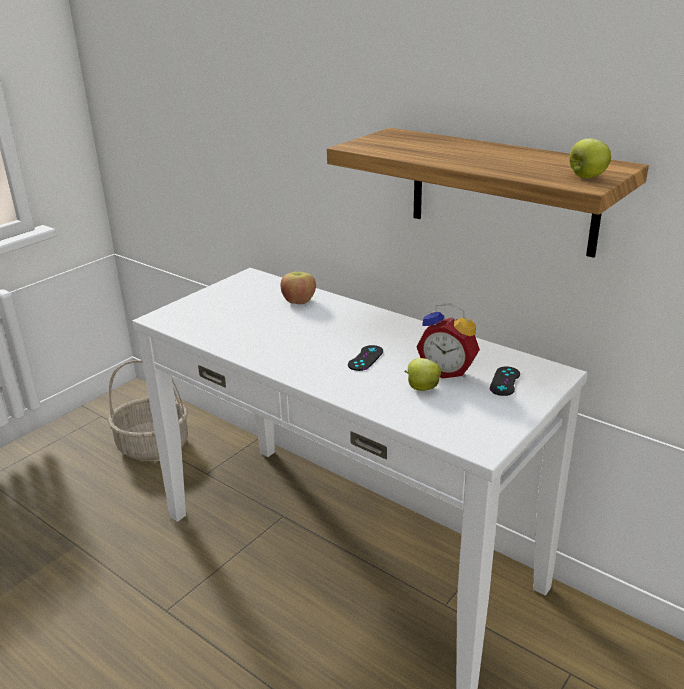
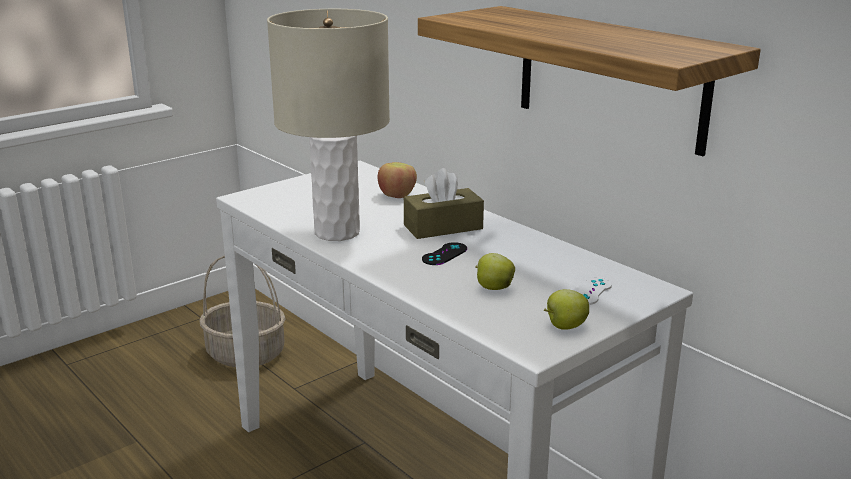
camera: 10 degrees right, 5 degrees down
(260, 346) = (337, 232): none -> beige table lamp
(353, 330) = (443, 227): none -> brown tissue box
(448, 371) = (531, 275): alarm clock -> none
(505, 381) = (591, 291): black game controller -> white game controller
(586, 177) = (675, 53): apple -> apple (564, 327)

